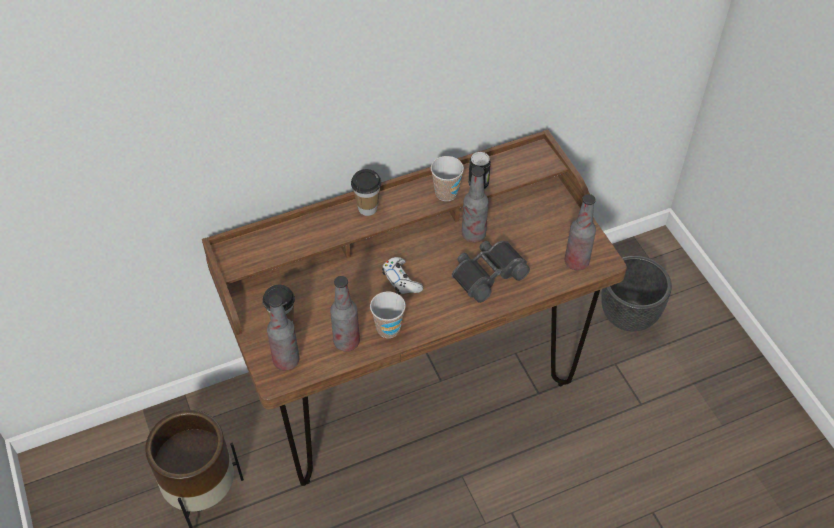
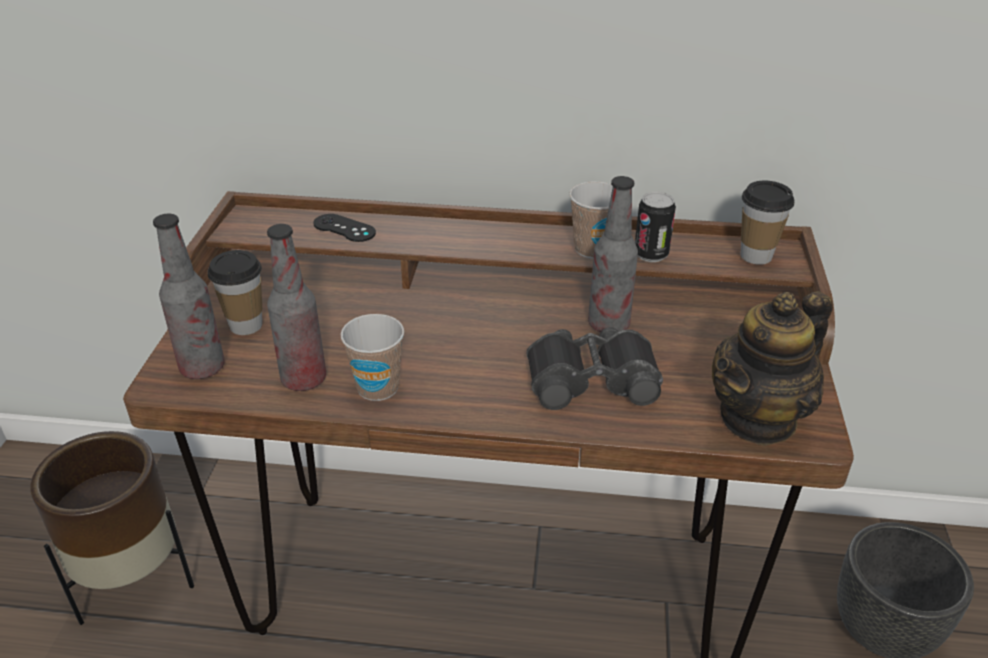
camera: 30 degrees right, 15 degrees down
(297, 237) = (344, 228): none -> black game controller
(367, 208) = (465, 231): cup -> cup (756, 256)
(401, 280) = (452, 338): white game controller -> none
(576, 262) = (758, 418): bottle -> teapot

